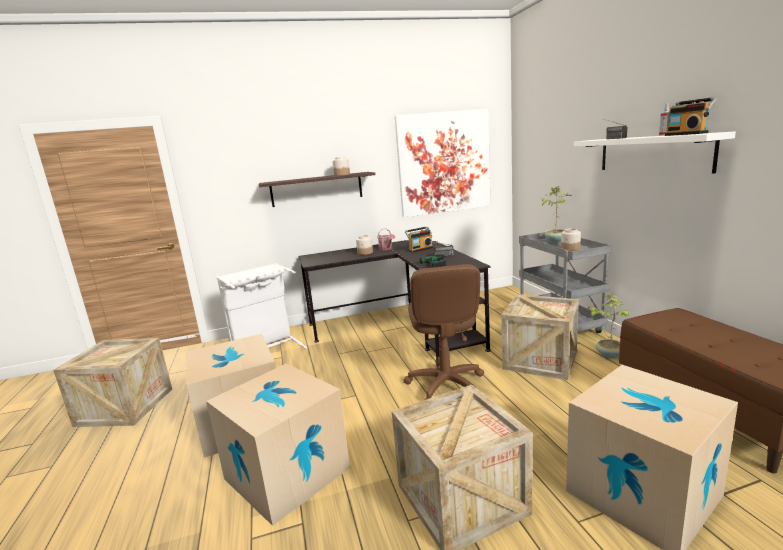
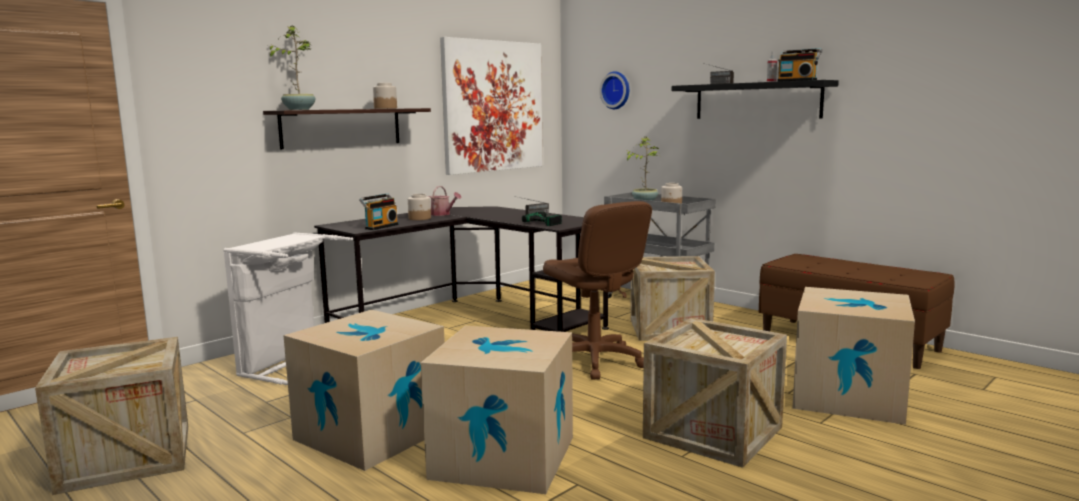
camera: 30 degrees left, 5 degrees down
(420, 249) = (492, 213): radio -> radio (380, 226)
(545, 144) = (616, 90): none -> wall clock
(609, 354) = (729, 317): potted plant -> potted plant (299, 109)
(652, 153) = (756, 101): white shelf -> black shelf

